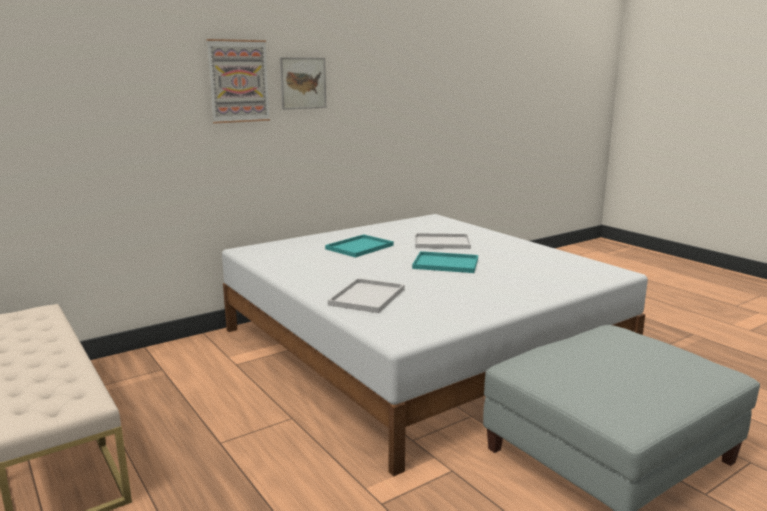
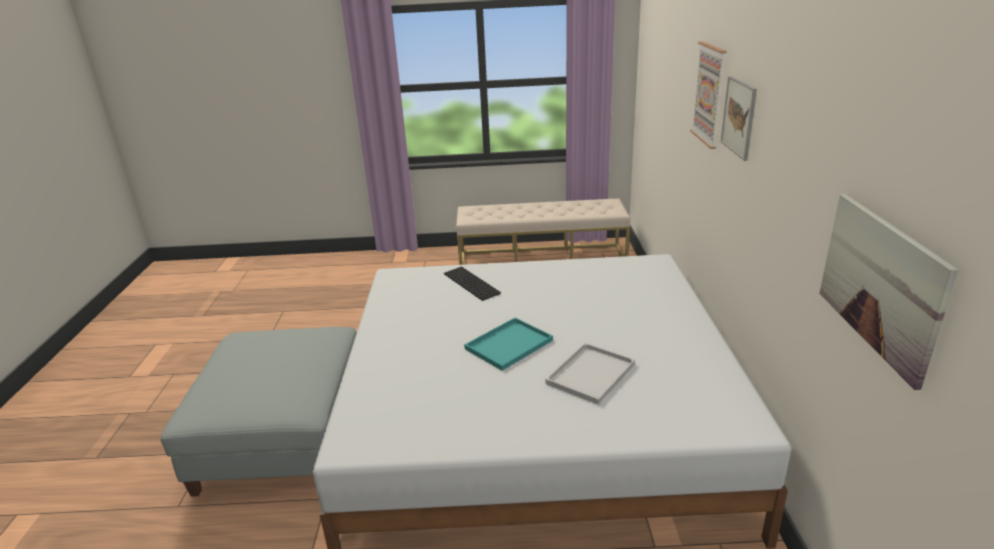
camera: 125 degrees right, 10 degrees up
(359, 247) = (616, 315): turquoise tray -> none
(367, 296) = (473, 283): white tray -> keyboard
(450, 108) = (880, 283): none -> picture

